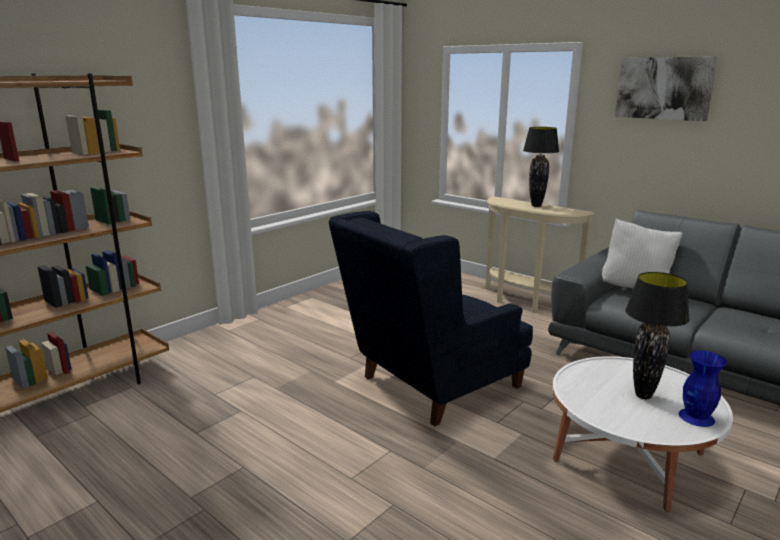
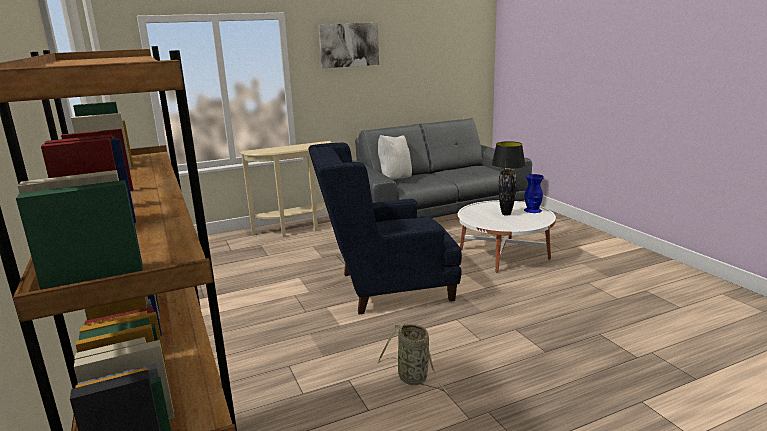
camera: 65 degrees left, 0 degrees up
(252, 447) = (414, 379): none -> basket
(431, 386) = (385, 288): blue armchair -> blue armchair turned 90 degrees clockwise
(536, 206) = (293, 147): black table lamp -> none

